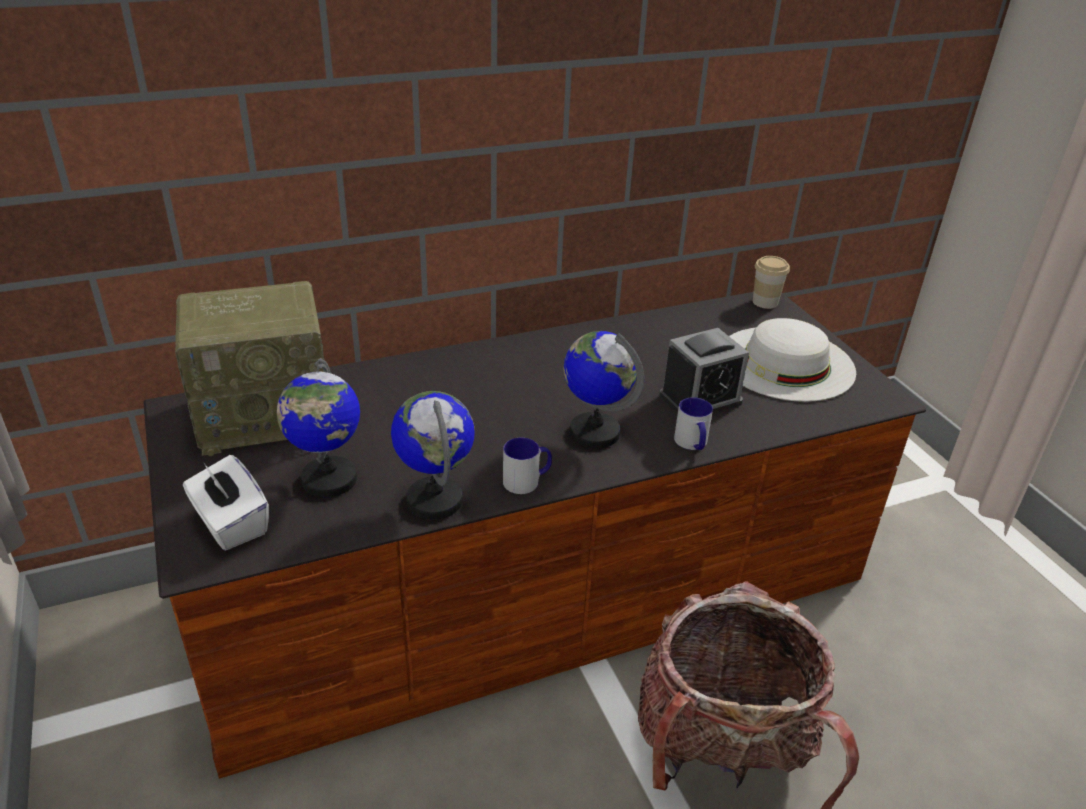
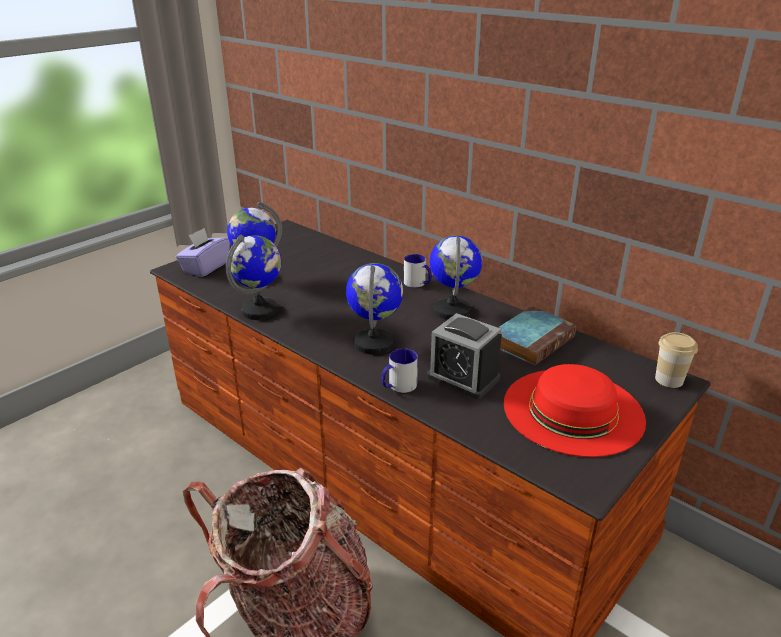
camera: 65 degrees right, 5 degrees down
(230, 523) = (205, 267): white tissue box -> purple tissue box
(268, 415) = (299, 247): radio -> none
(527, 480) = (300, 333): mug -> mug (418, 284)
(563, 359) = (452, 311): none -> globe
(658, 337) = (532, 340): none -> book
(785, 363) = (572, 410): white hat -> red hat

